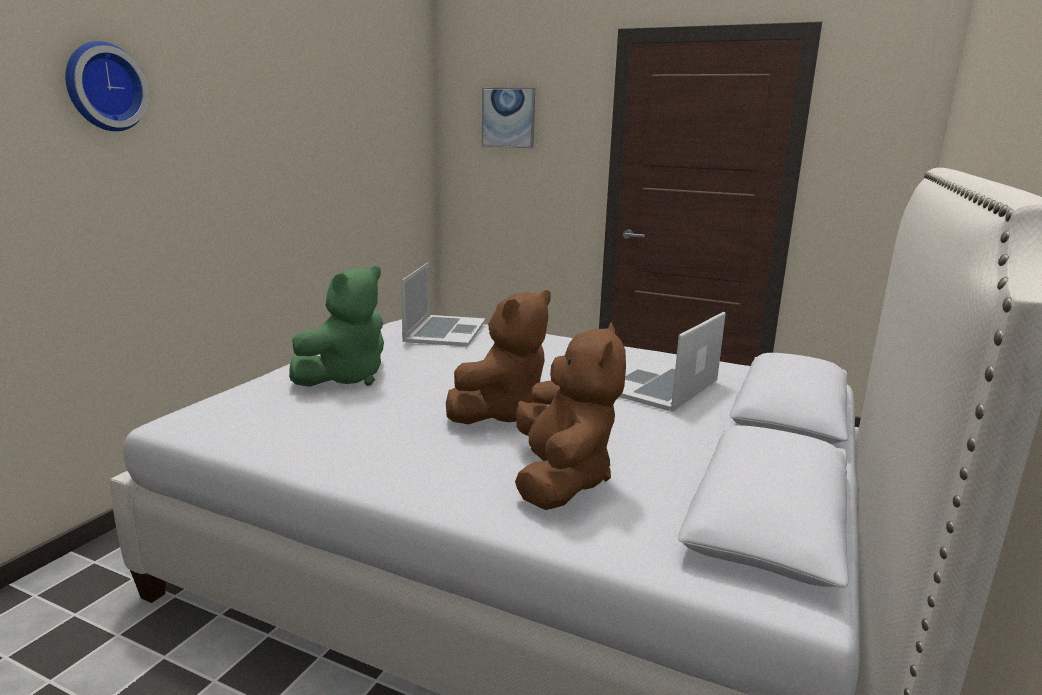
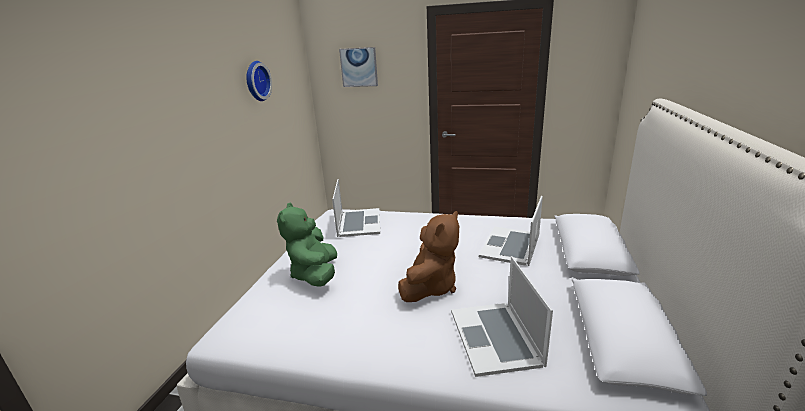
camera: 10 degrees left, 5 degrees up
(103, 87) = (104, 101): wall clock -> wall clock (256, 81)
(345, 377) = (315, 275): green plush toy -> green plush toy turned 150 degrees clockwise
(561, 479) = (495, 337): brown plush toy -> laptop

